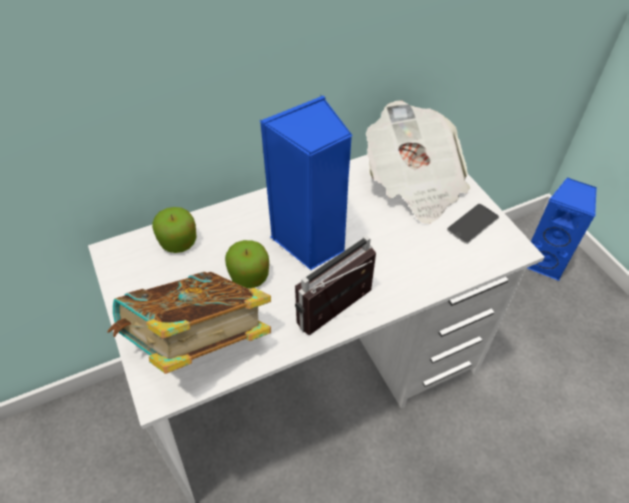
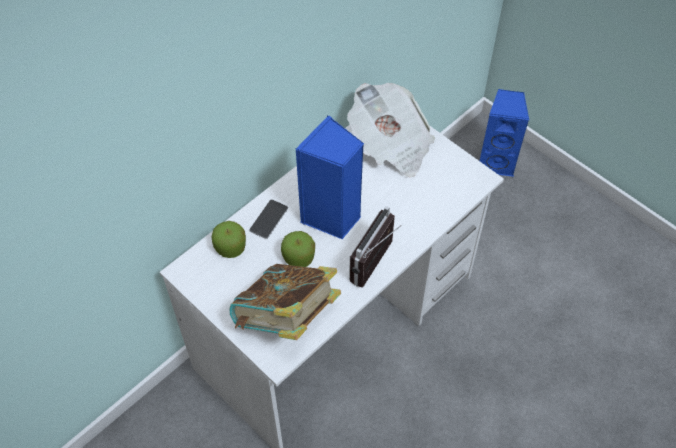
camera: 20 degrees left, 5 degrees up
(472, 223) = (445, 166): phone -> phone (269, 219)

